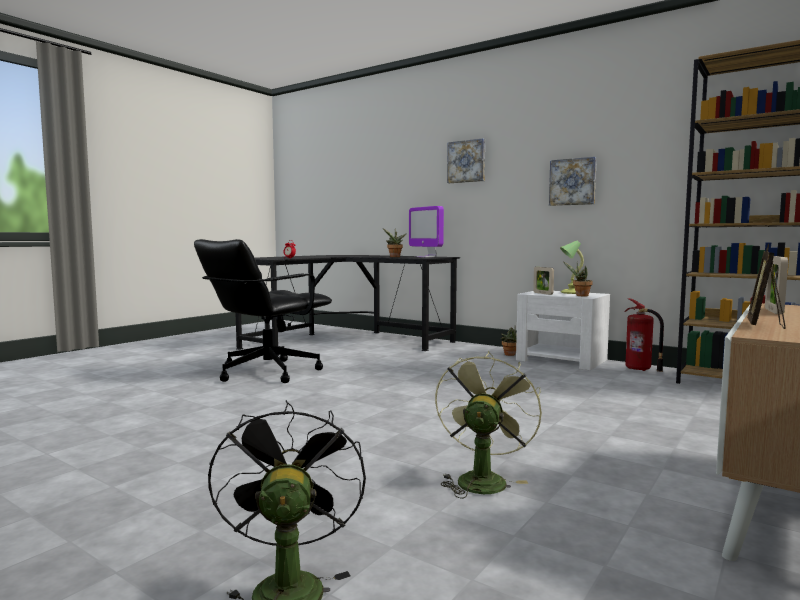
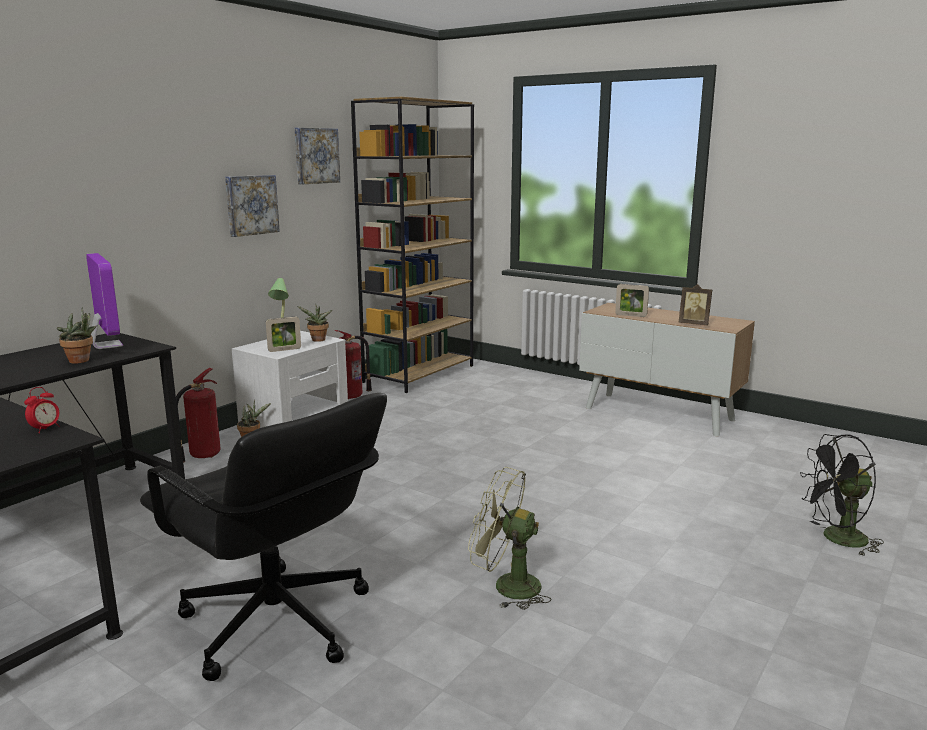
camera: 90 degrees left, 10 degrees up
(426, 257) = (107, 345): monitor -> monitor turned 90 degrees counterclockwise
(467, 161) = (99, 170): picture -> picture (315, 156)
(477, 349) = (203, 455): none -> fire extinguisher
(482, 479) = (656, 480): green fan -> green fan (506, 586)

